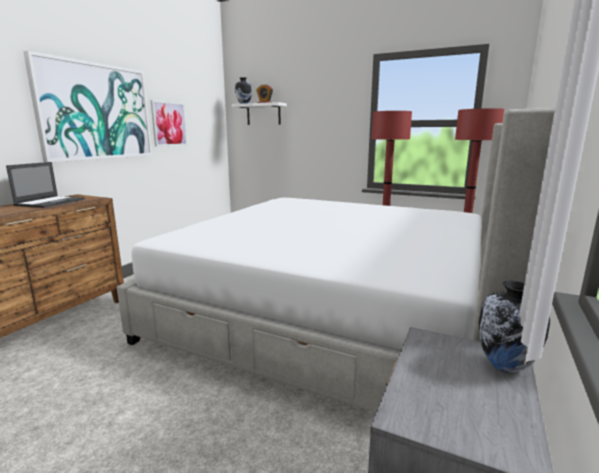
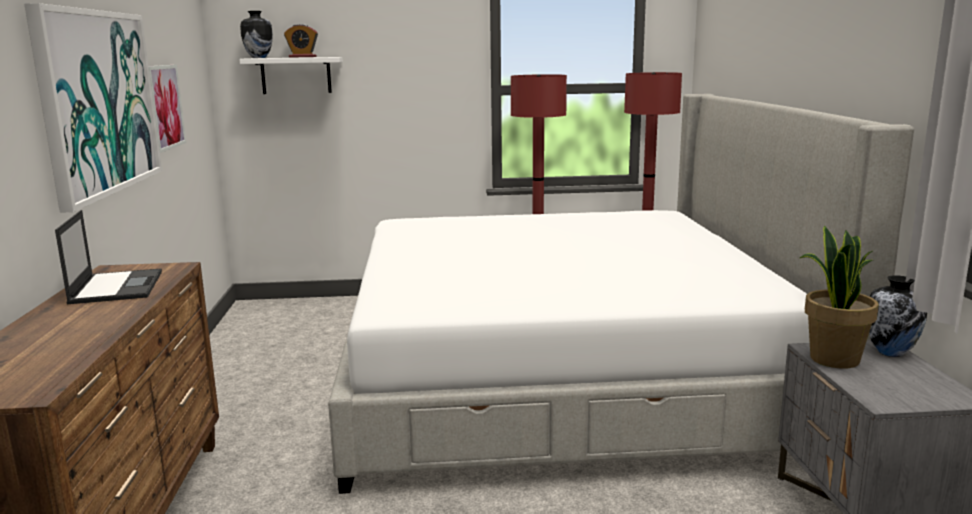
camera: 30 degrees left, 0 degrees up
(428, 353) = (833, 359): none -> potted plant

